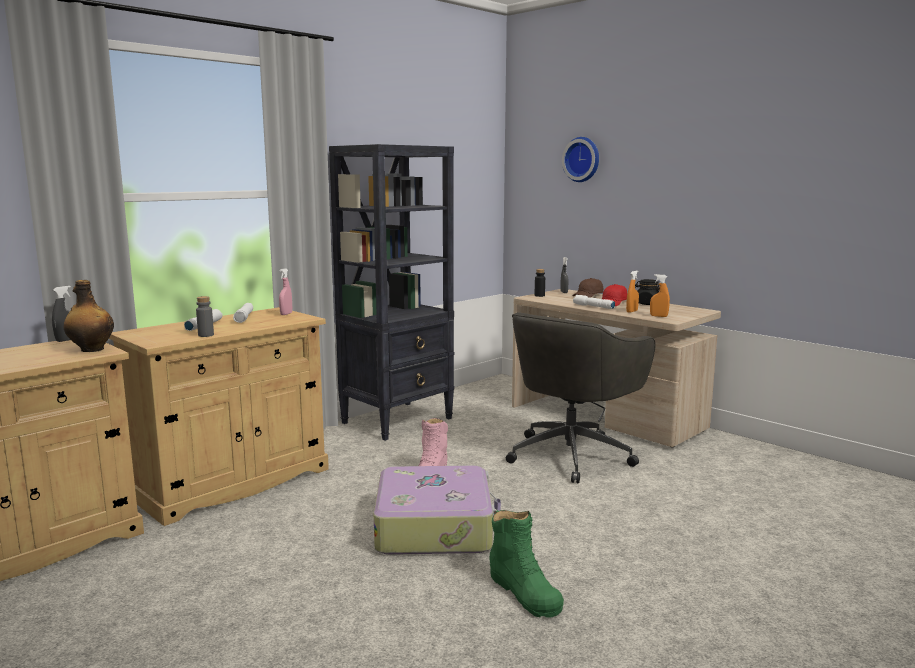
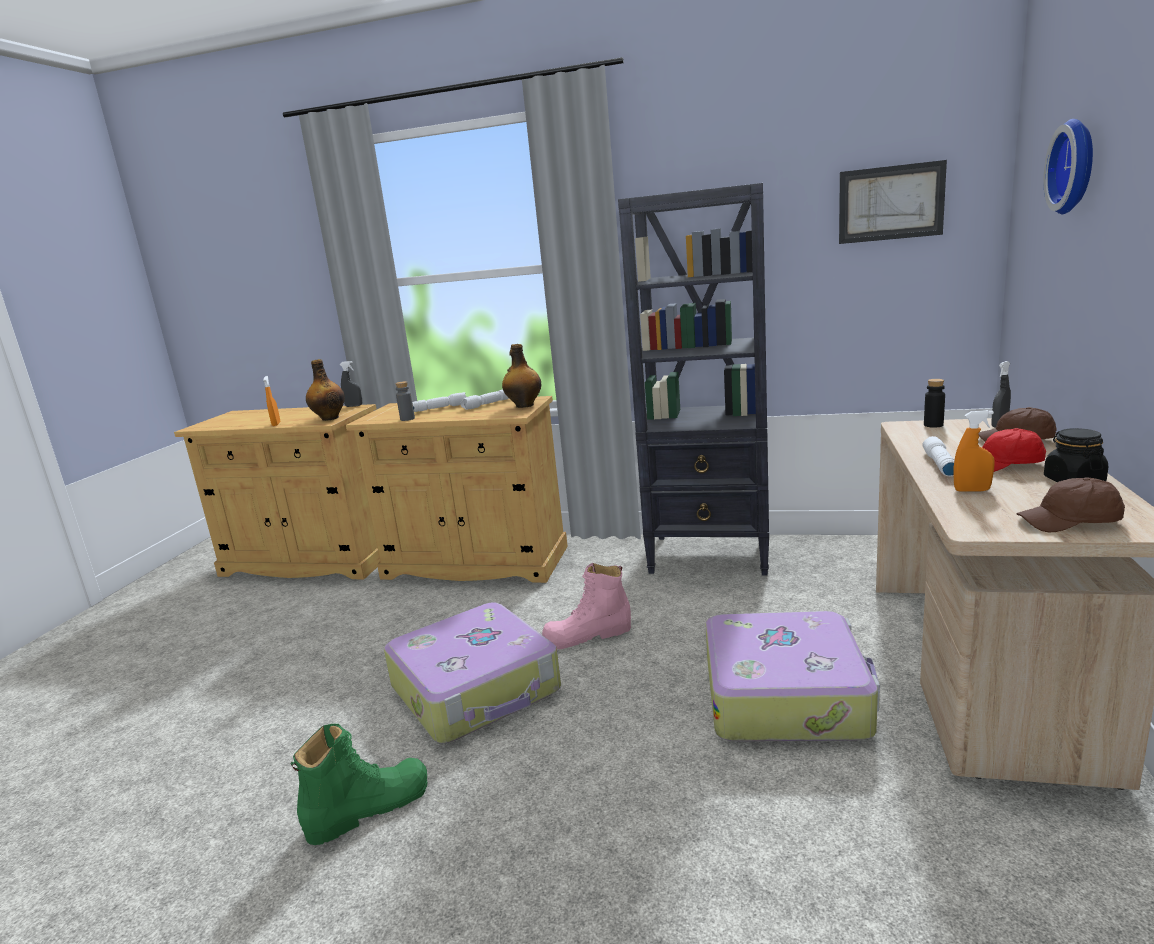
camera: 60 degrees right, 5 degrees up
(286, 314) = (524, 405): pink spray bottle -> bottle
(460, 168) = (890, 203): none -> picture
(524, 592) = (368, 808): green boot -> green boot turned 150 degrees counterclockwise
(572, 455) = (786, 695): grey office chair -> suitcase
(658, 316) = (984, 514): orange spray bottle -> orange spray bottle (276, 424)
(684, 313) = (1071, 522): none -> brown cap

